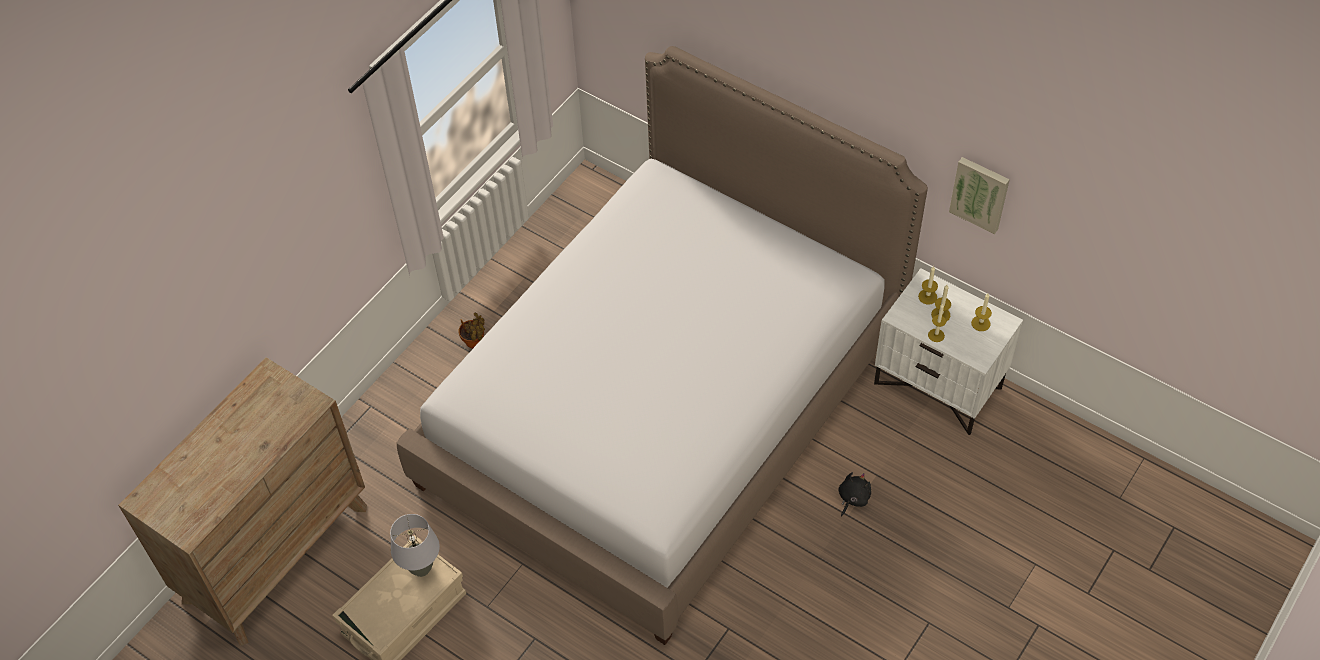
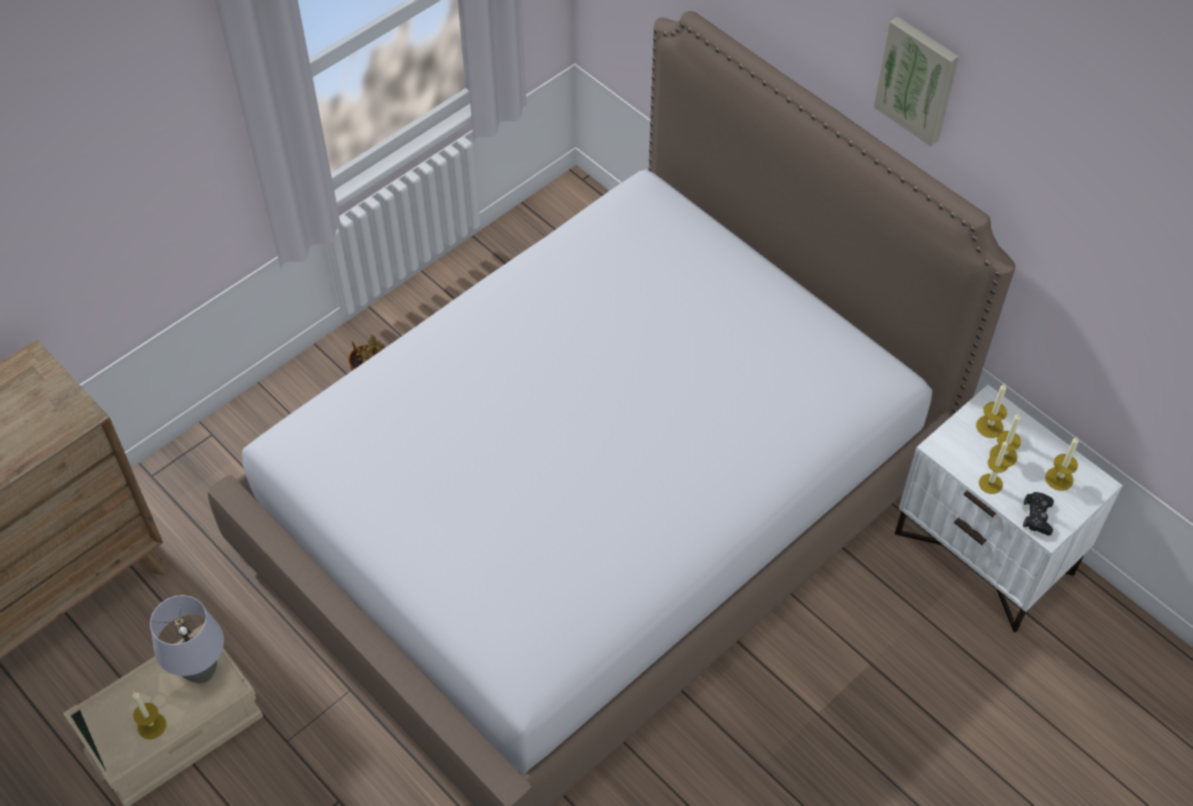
camera: 10 degrees right, 0 degrees up
(397, 611) = (152, 726): none -> candle
(853, 498) = (829, 690): black plush toy -> none
(971, 351) = (1037, 516): none -> black game controller
(980, 193) = (1092, 288): picture -> picture (918, 79)

